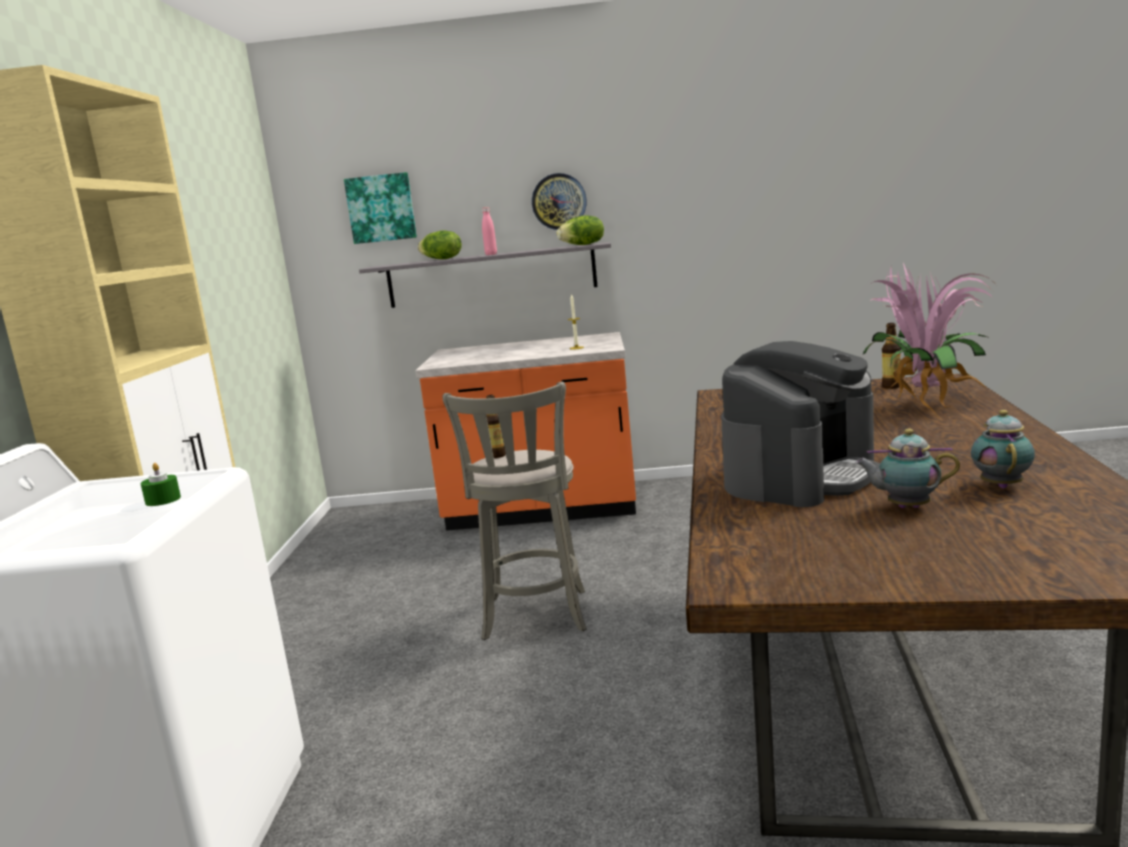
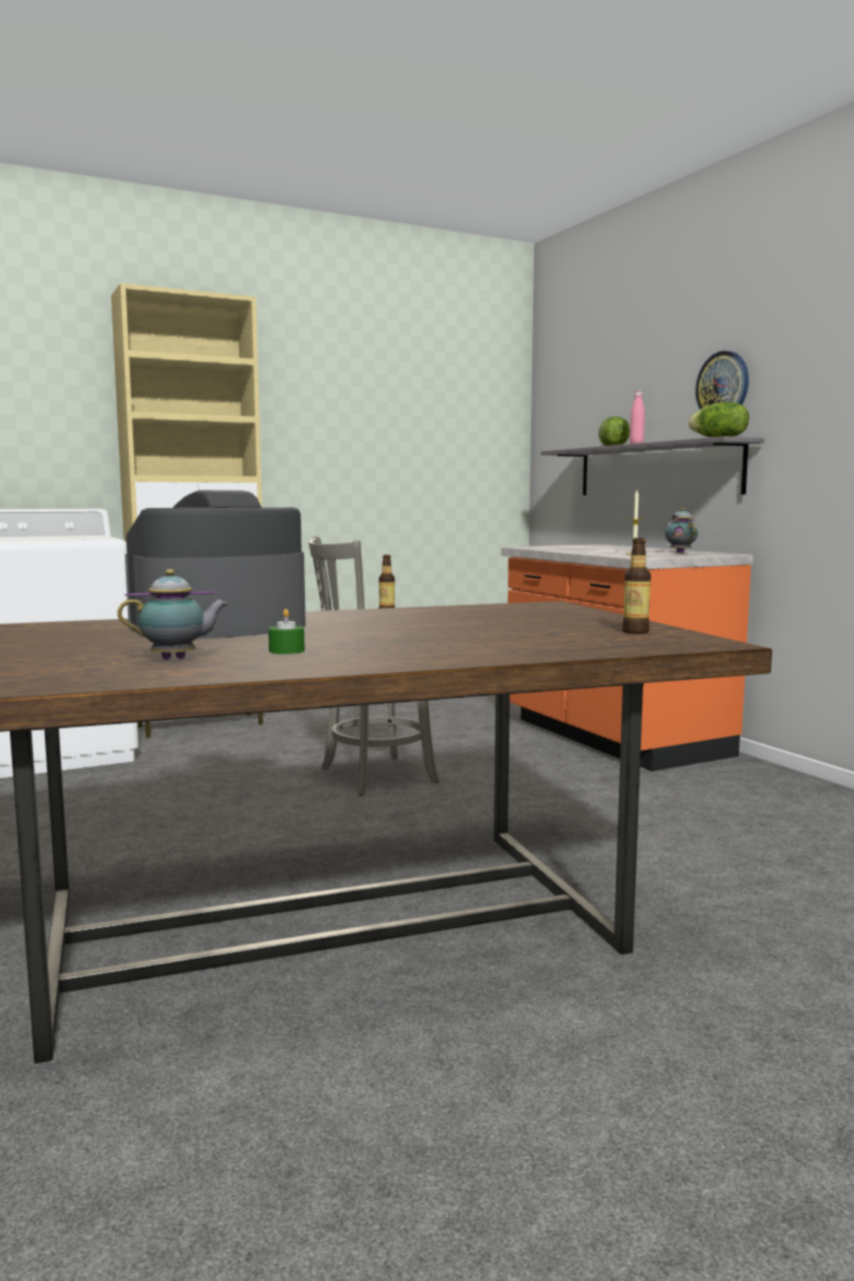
camera: 60 degrees right, 5 degrees down
(163, 500) = (51, 539): green candle -> green candle (286, 651)
(381, 208) = (589, 393): picture -> none
(801, 476) = (218, 627): coffee machine -> coffee machine turned 135 degrees clockwise
(905, 507) = (114, 644): teapot -> teapot (679, 552)
(927, 403) = (544, 641): potted plant -> none

